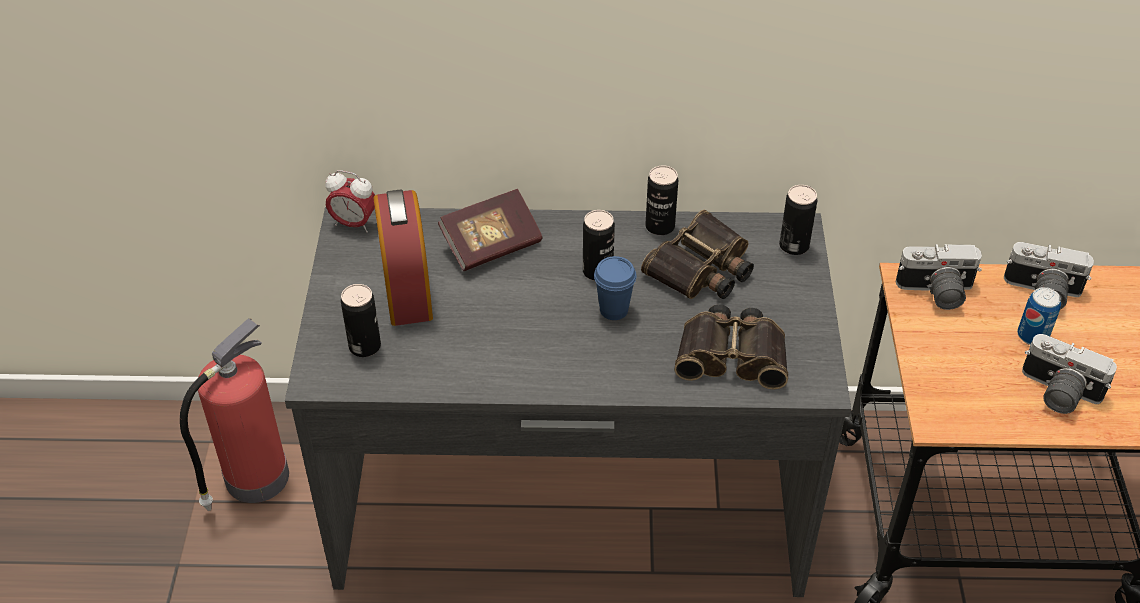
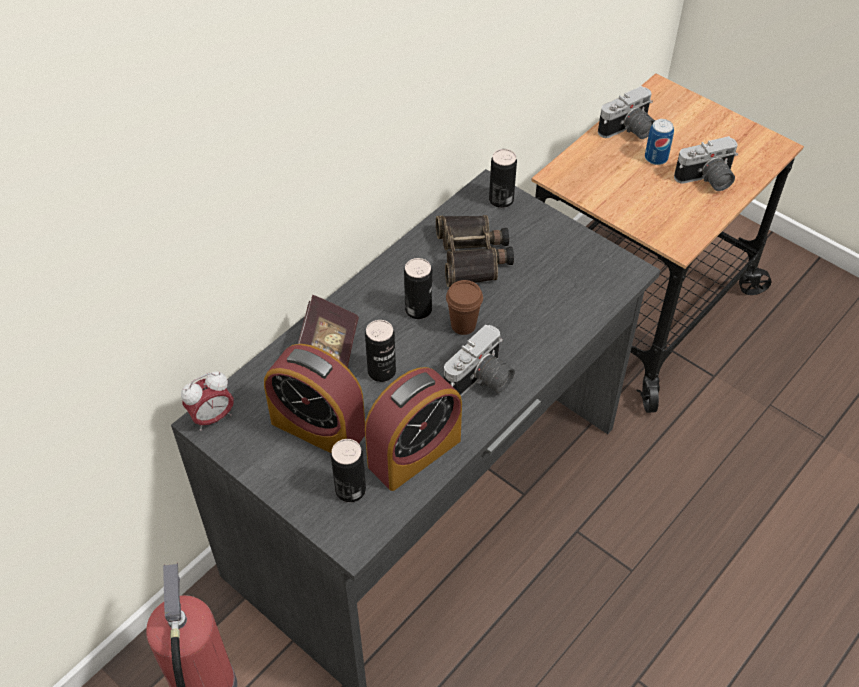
camera: 50 degrees left, 5 degrees up
(441, 362) = (414, 453): none -> alarm clock
(614, 310) = (463, 325): blue cup -> brown cup
(660, 226) = (412, 250): can -> can (381, 371)
(732, 354) = (563, 293): binoculars -> none
(936, 293) = (582, 172): camera -> camera (481, 382)

